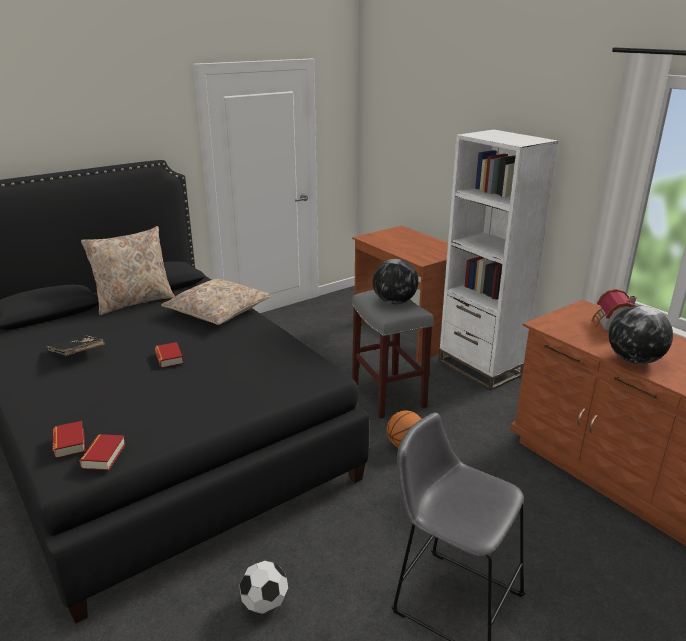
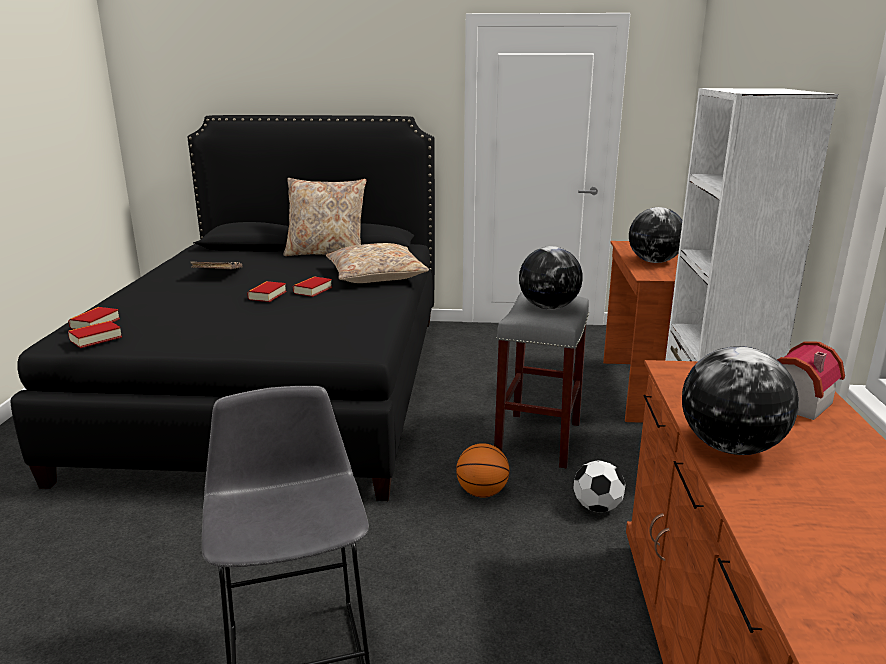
camera: 40 degrees right, 5 degrees down
(195, 341) = (313, 290): none -> book
(265, 603) = (155, 552): football -> football (597, 507)
(406, 249) = (654, 262): none -> globe

